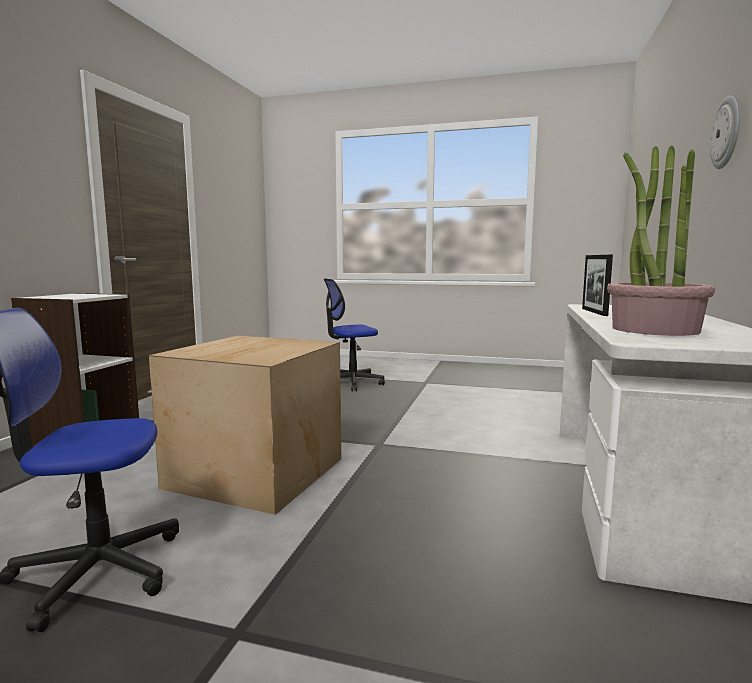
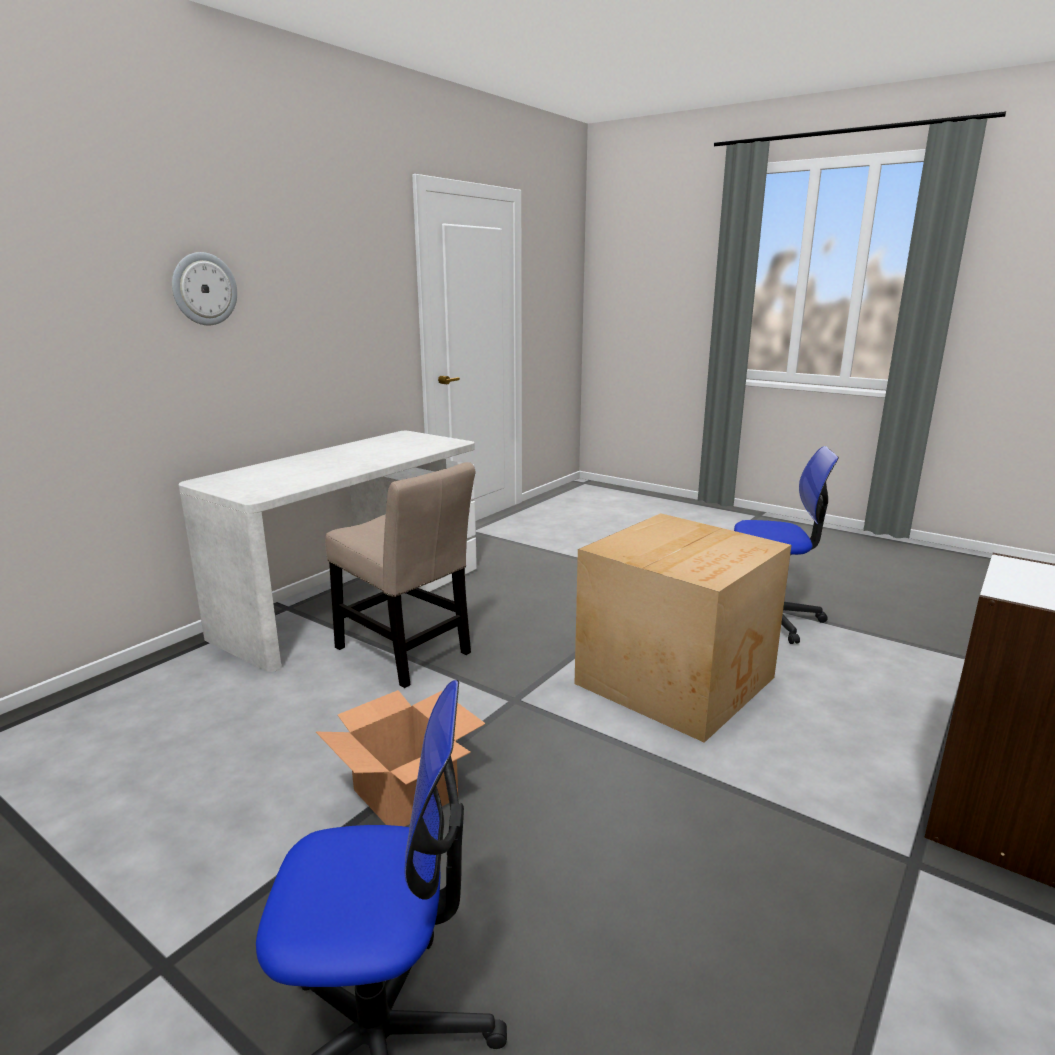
camera: 160 degrees left, 10 degrees up
(399, 409) = (404, 793): none -> cardboard box
(494, 457) = (406, 653): none -> beige chair
(594, 312) = (330, 476): picture frame -> none
(654, 330) = (404, 448): potted plant -> none

